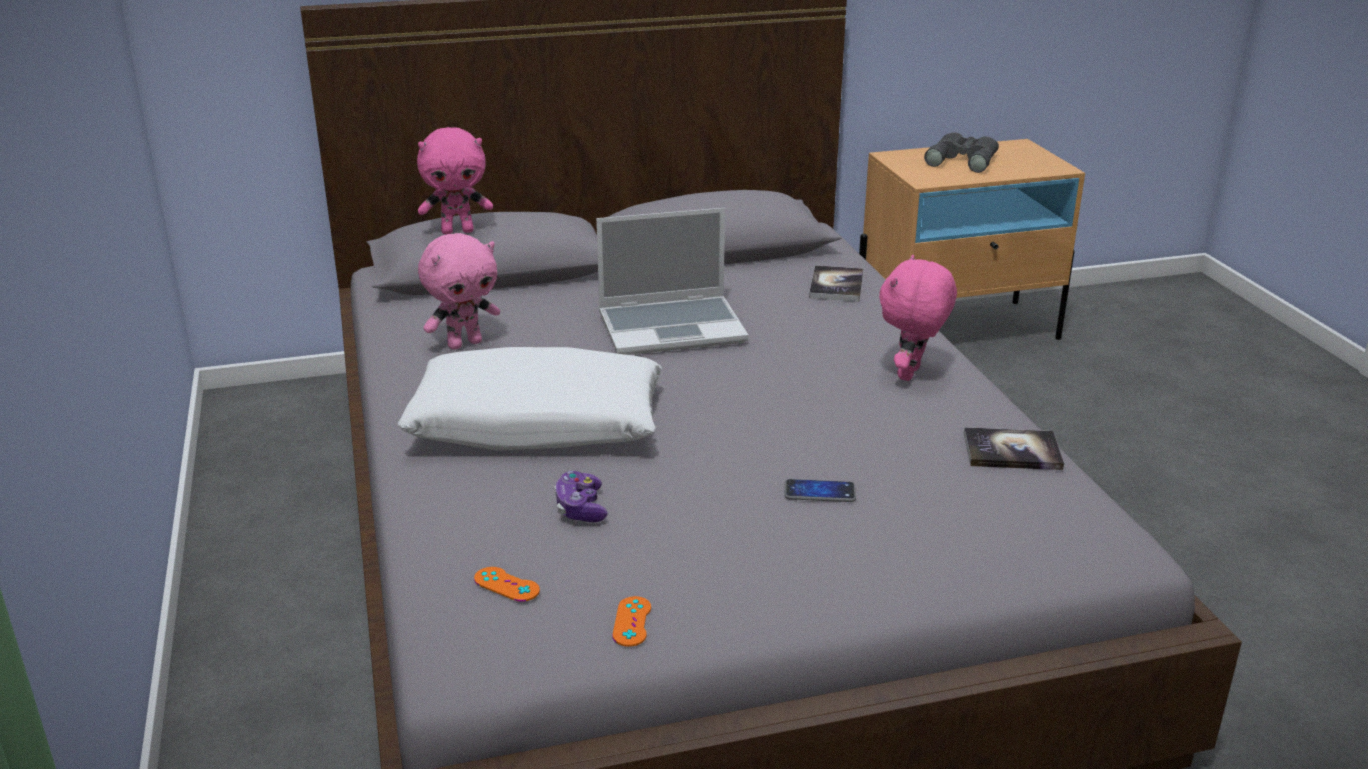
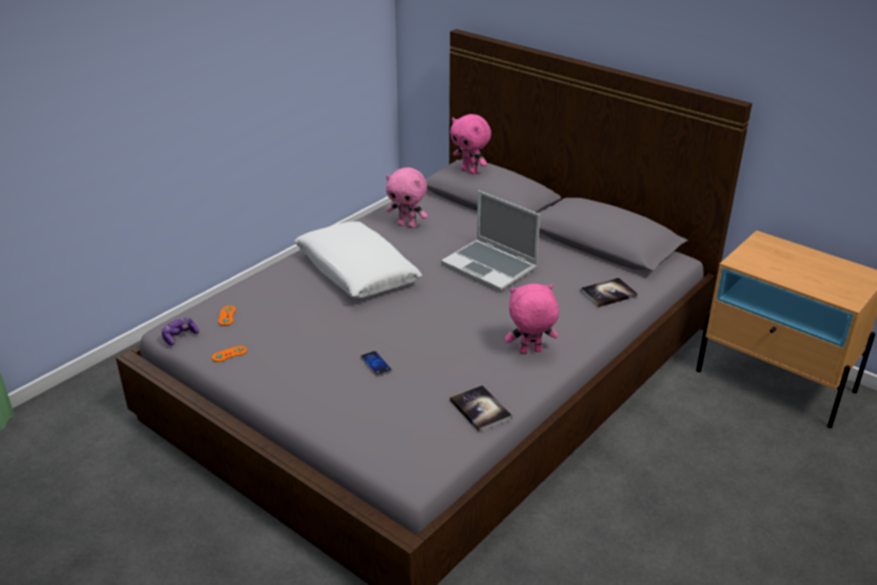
camera: 55 degrees right, 5 degrees up
(580, 508) = (295, 309): game controller -> game controller (180, 336)
(963, 159) = (801, 263): grey binoculars -> none

